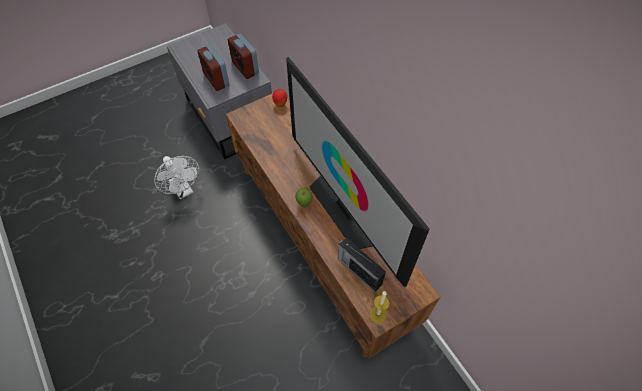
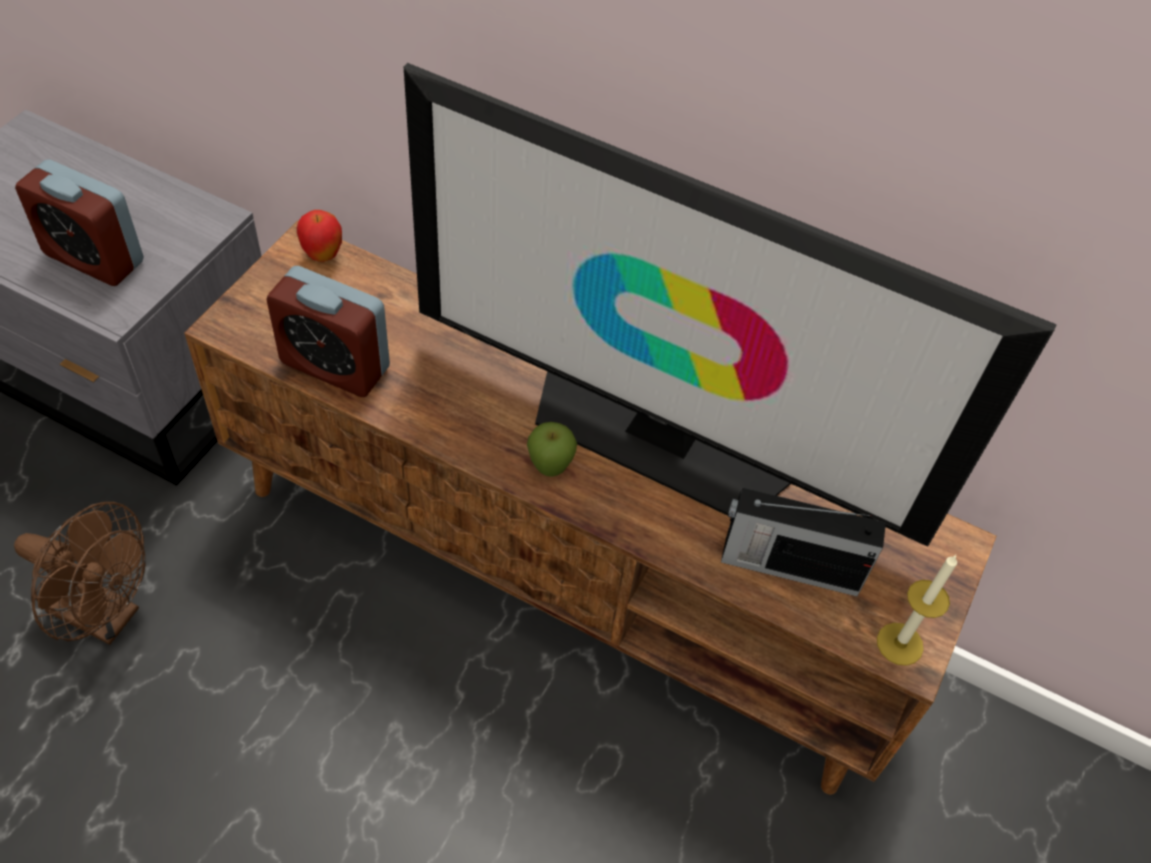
camera: 35 degrees left, 5 degrees down
(183, 190) = (106, 616): white fan -> brown fan
(245, 68) = (160, 202): alarm clock -> alarm clock (335, 365)

